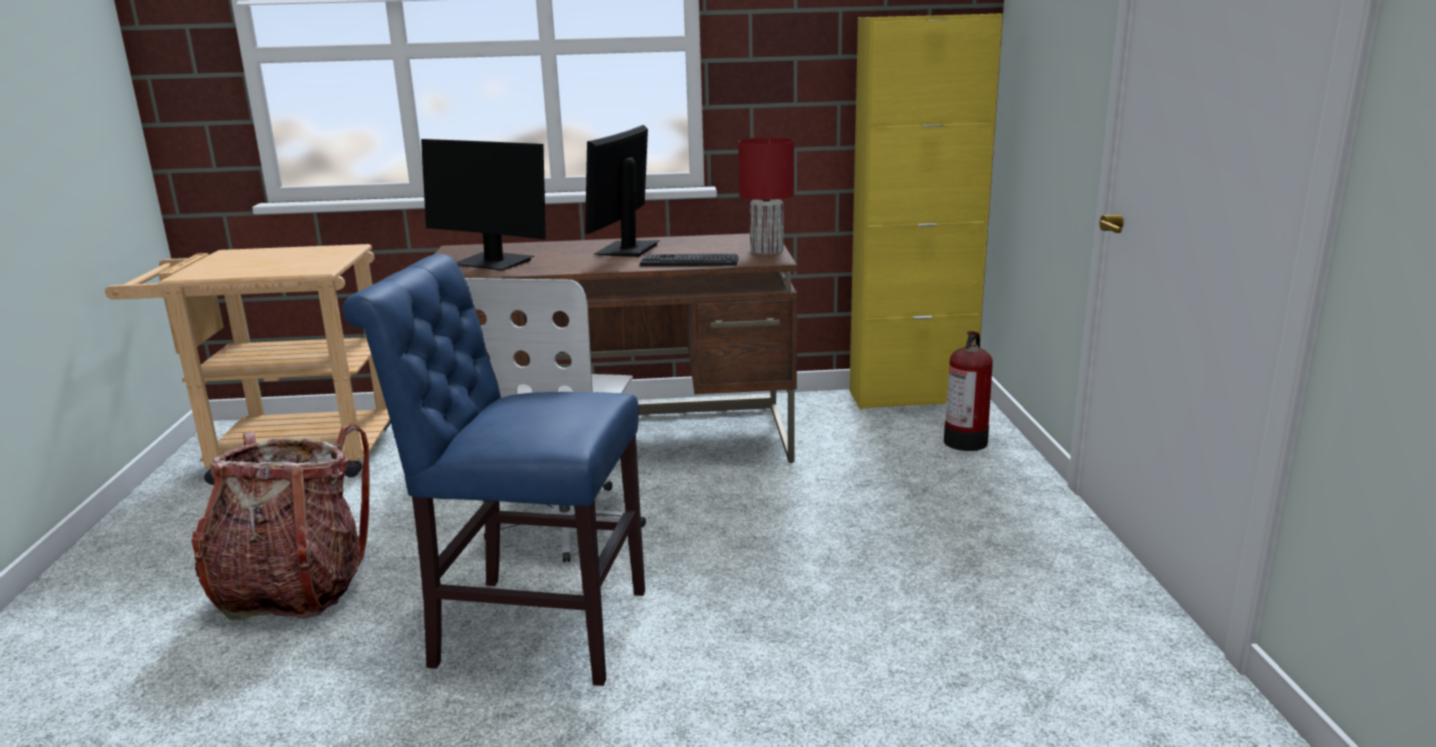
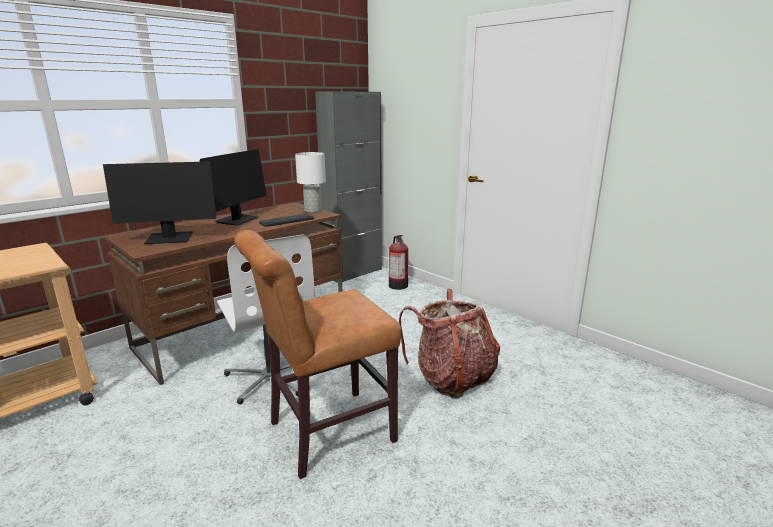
camera: 40 degrees left, 0 degrees up
(293, 590) = (145, 483): backpack -> backpack (451, 378)
(530, 627) = (325, 433): blue chair -> brown chair
(627, 249) = (237, 220): monitor -> monitor turned 135 degrees counterclockwise
(767, 251) = (313, 210): red table lamp -> white table lamp
(911, 397) = (353, 273): yellow cabinet -> grey cabinet

